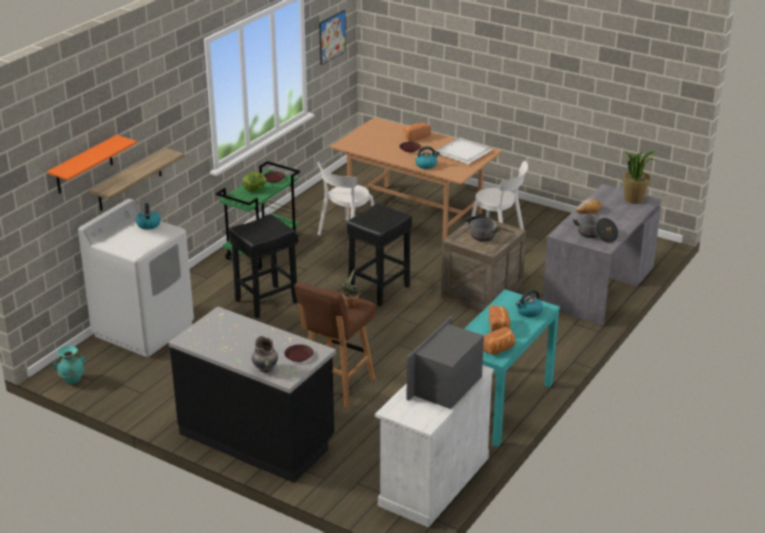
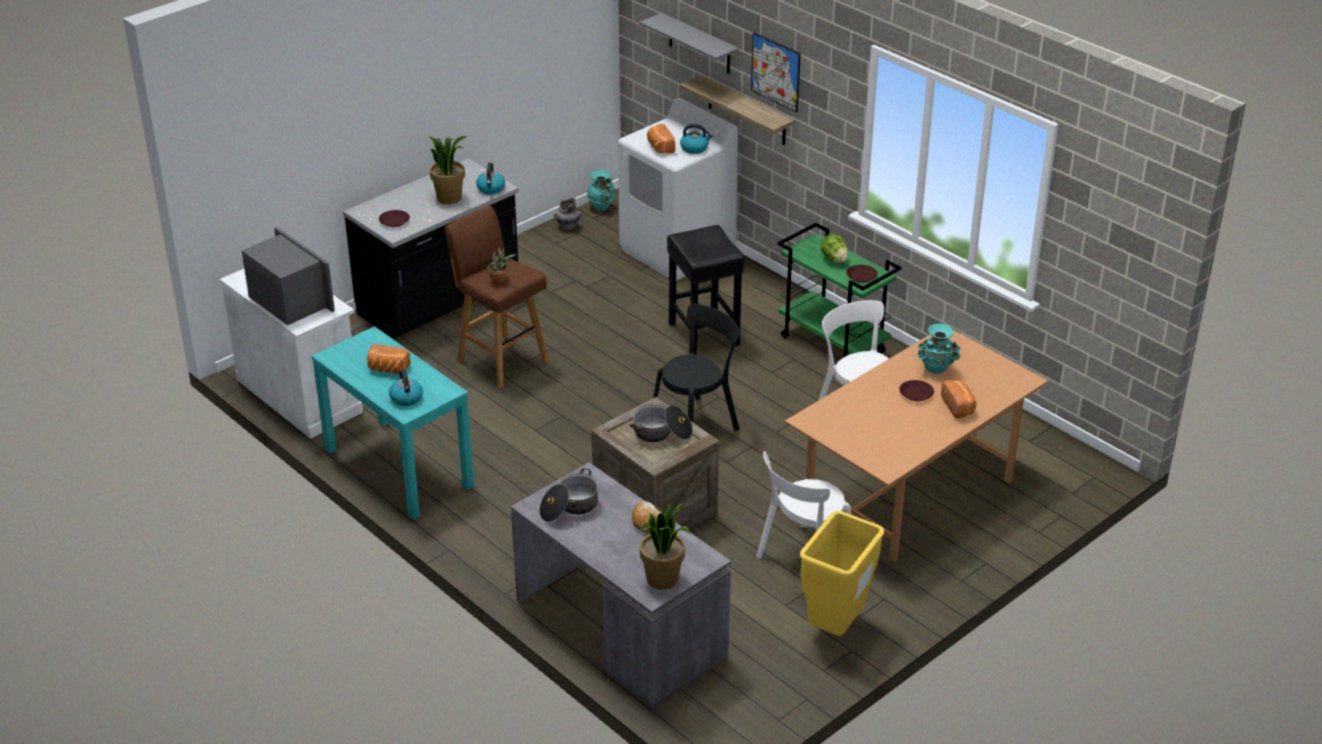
camera: 105 degrees right, 5 degrees up
(84, 165) = (699, 44): orange shelf -> grey shelf
(247, 336) = (449, 198): none -> potted plant
(265, 369) = (384, 201): grey vase -> grey vase (567, 227)
(332, 37) = (1108, 242): picture -> picture (775, 72)
(379, 289) = (697, 423): black stool -> black chair
(381, 145) = (936, 370): none -> turquoise vase
(426, 165) = (853, 399): kettle -> kettle (491, 189)
(463, 152) = (890, 442): white tray -> none
(499, 349) = (344, 360): bread -> bread (659, 147)
(548, 223) = (835, 628): none -> yellow trash can

